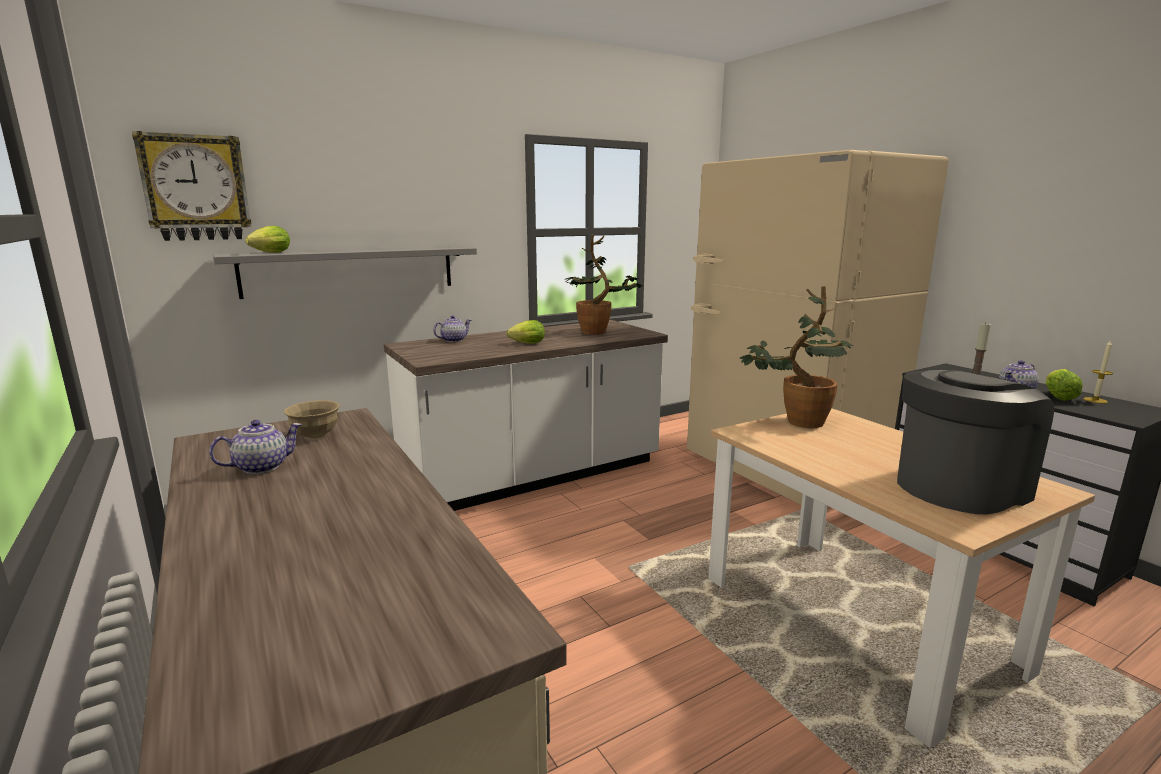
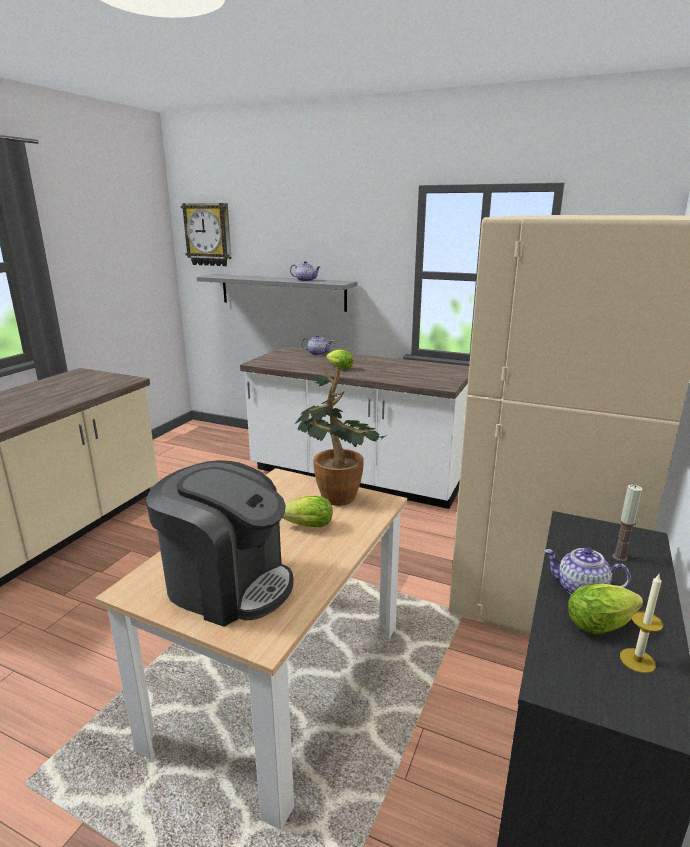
camera: 55 degrees right, 5 degrees up
(262, 466) = (50, 388): teapot -> teapot (306, 280)
(269, 253) = (229, 276): lettuce -> lettuce (305, 526)
(315, 435) = (96, 383): beige bowl -> none
(600, 332) = (416, 374): potted plant -> none

